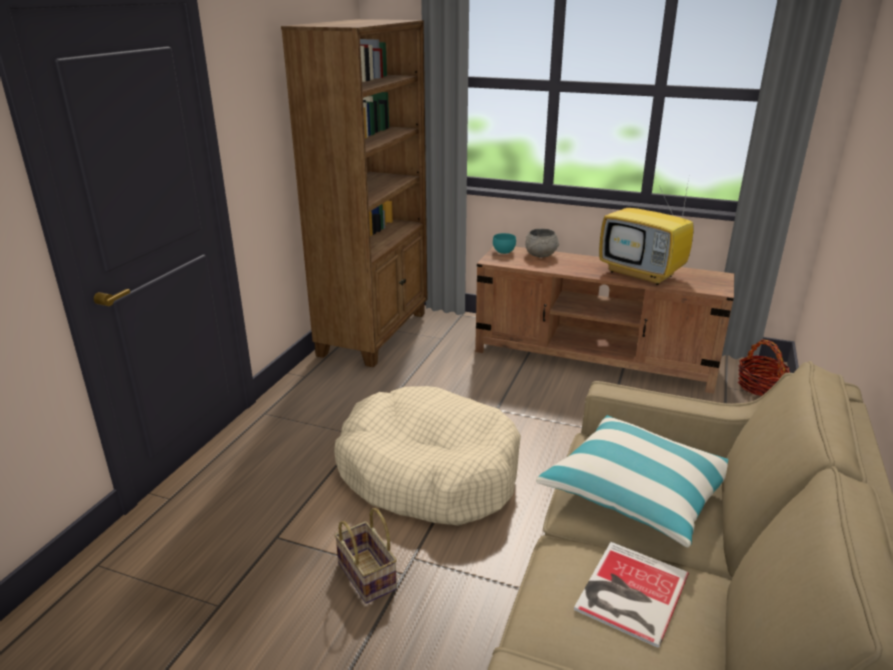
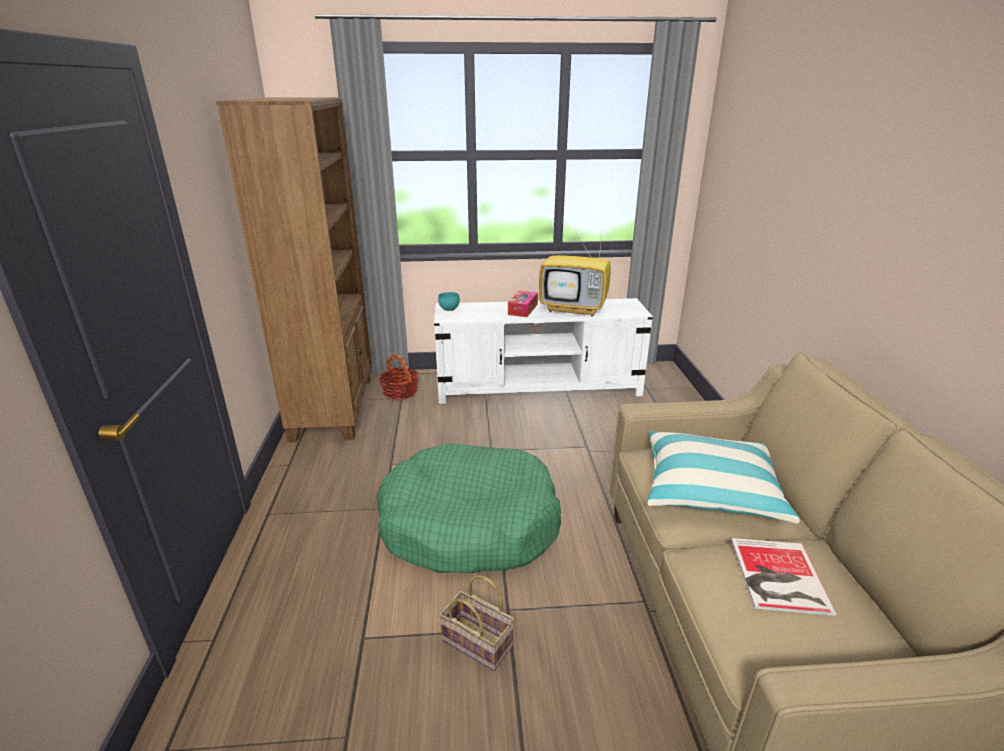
camera: 25 degrees left, 0 degrees up
(428, 472) = (469, 524): beige dog bed -> green dog bed
(541, 255) = (483, 307): grey bowl -> none
(582, 264) = (523, 309): none -> tissue box
(594, 358) = (539, 387): brown tv stand -> white tv stand
(760, 386) = (668, 383): basket -> basket (400, 392)

